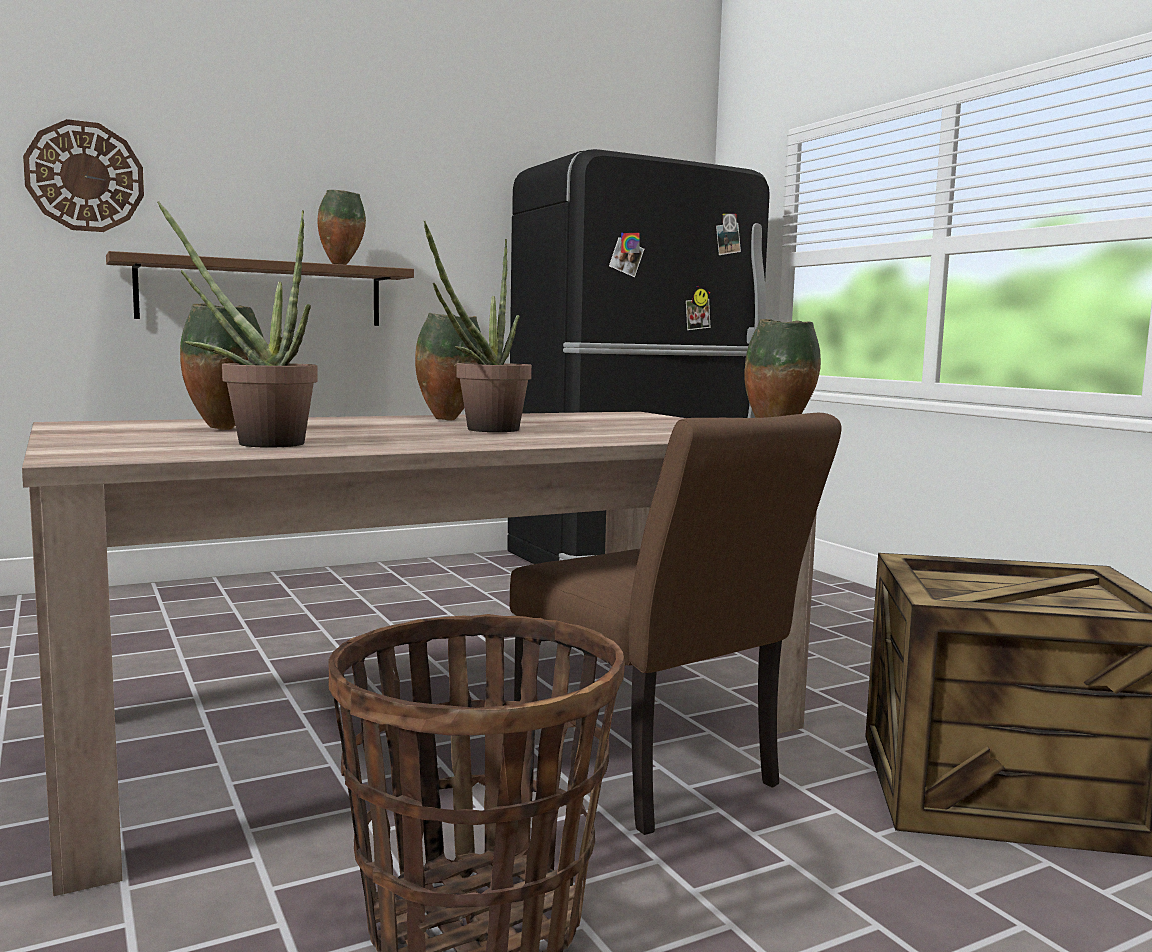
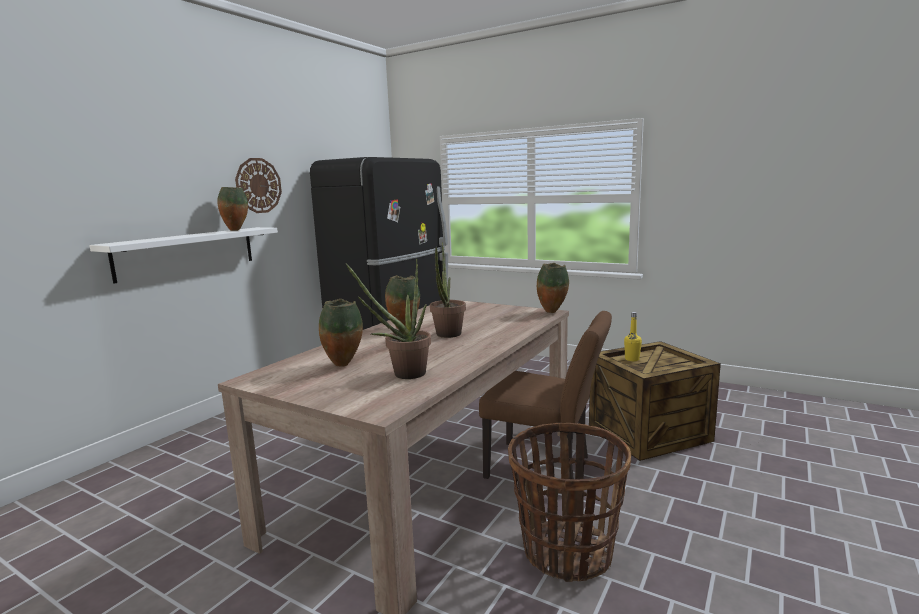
camera: 30 degrees left, 5 degrees up
(85, 176) = (67, 194): wall clock -> wall clock (258, 185)
(262, 293) = (187, 252): brown shelf -> white shelf
(972, 582) = (632, 359): none -> yellow bottle

